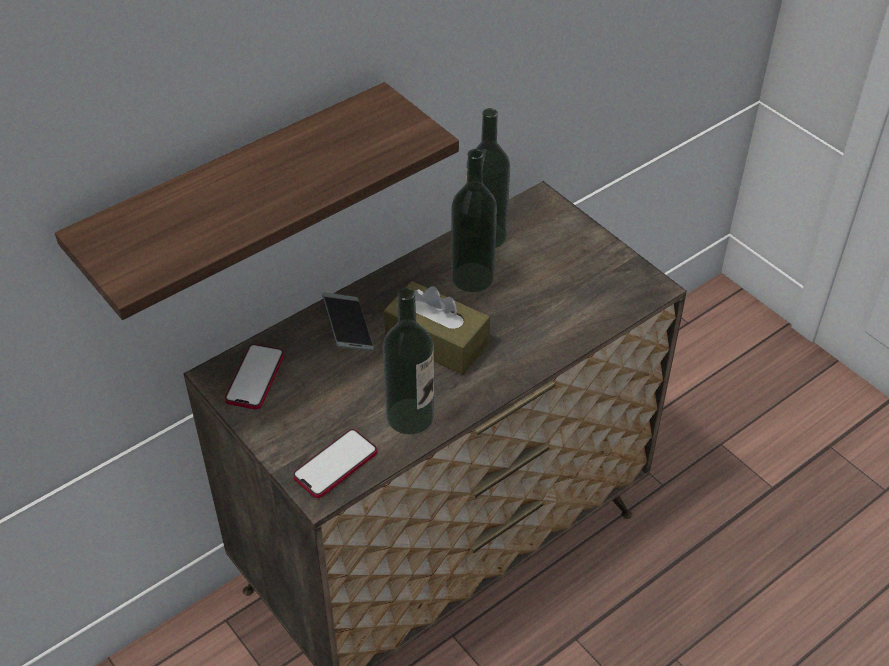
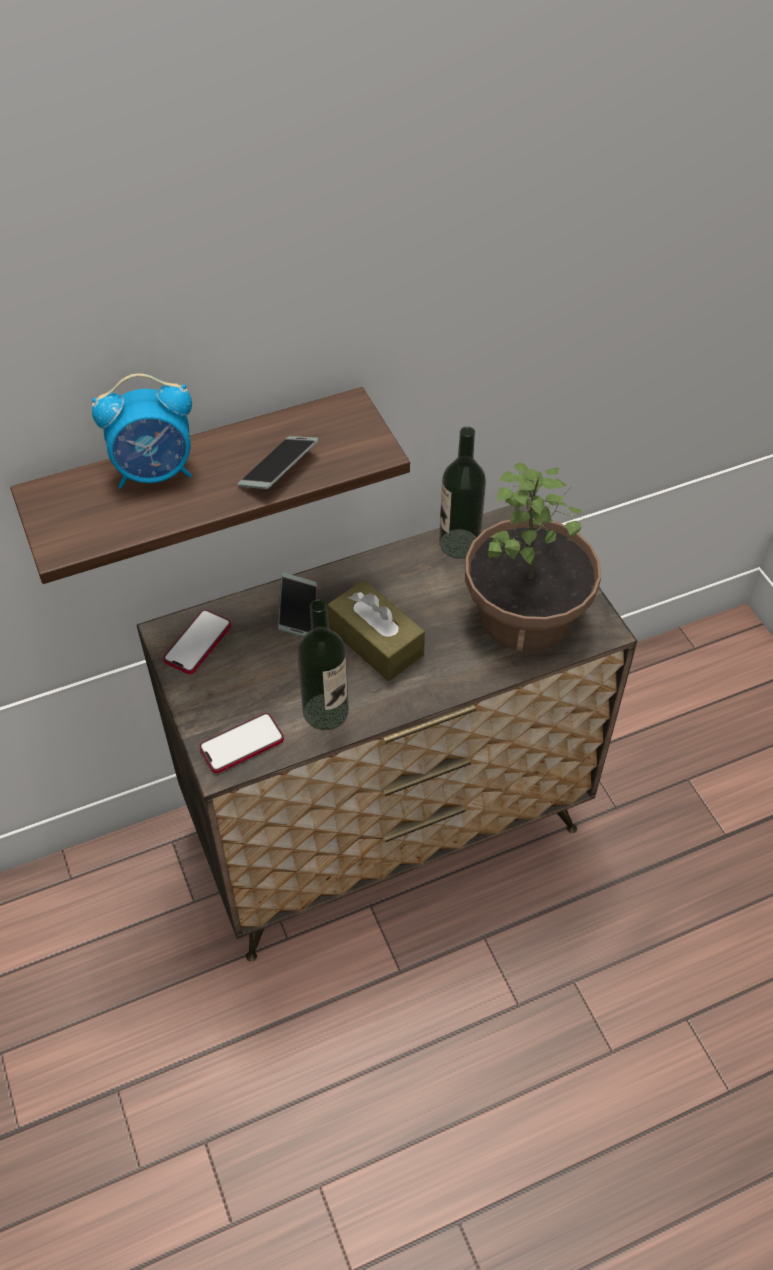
camera: 15 degrees right, 5 degrees up
(206, 192) = (155, 472): none -> alarm clock
(332, 168) = (279, 469): none -> phone
(472, 277) = (431, 584): bottle -> none
(575, 288) = (527, 616): none -> potted plant

